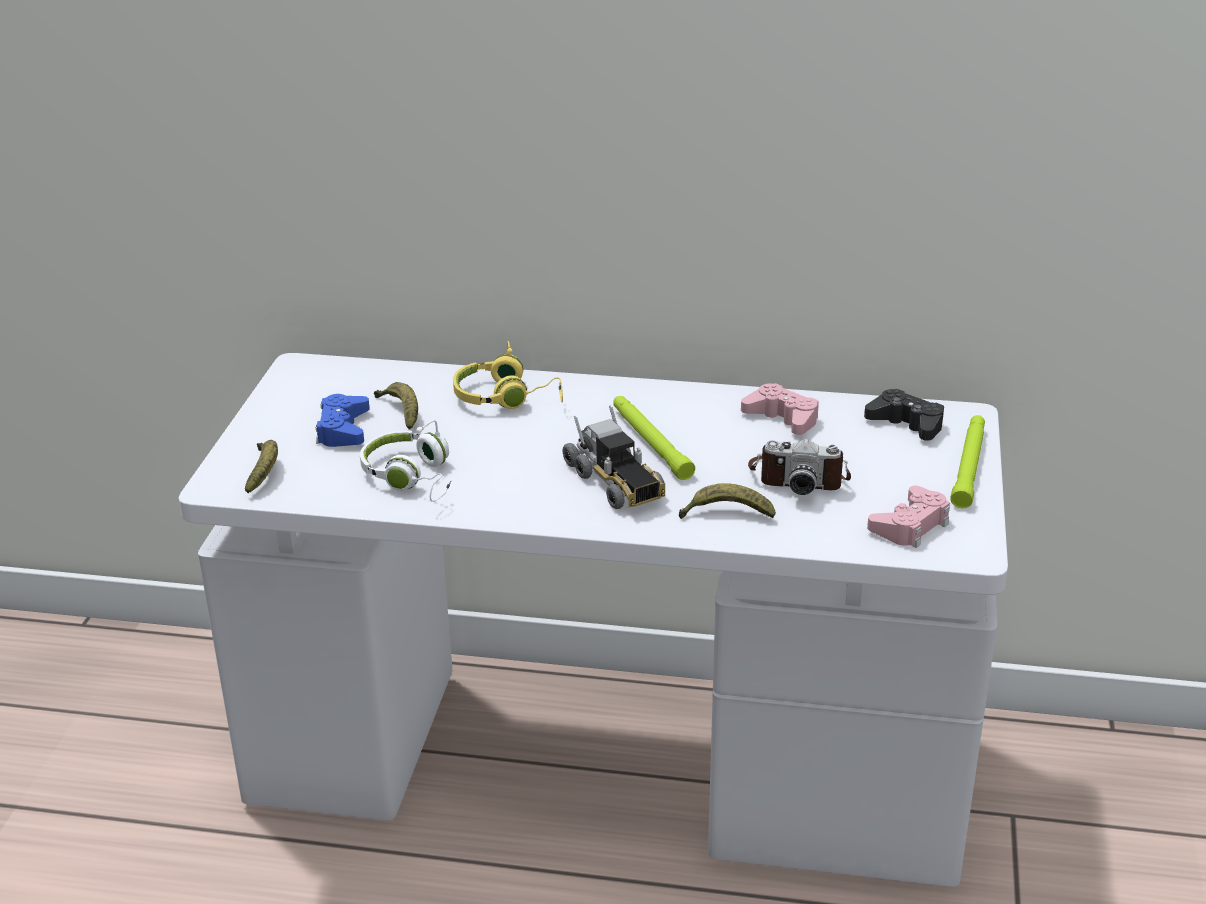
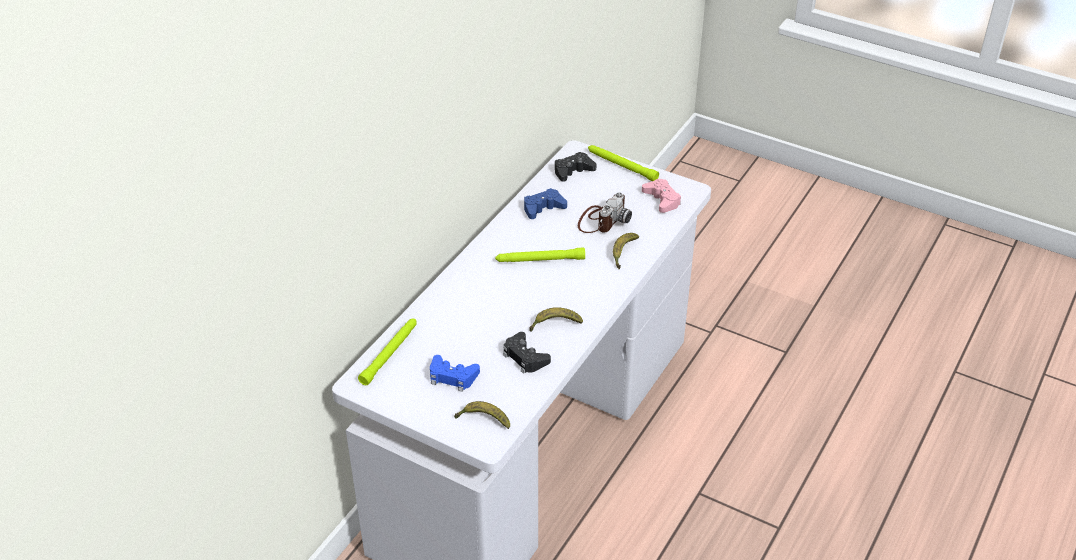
camera: 70 degrees left, 10 degrees up
(369, 374) = (390, 353): none -> green flashlight
(401, 412) = (447, 348): banana -> banana (554, 324)
(413, 477) = (525, 357): white headphones -> black game controller
(507, 397) = (457, 301): yellow headphones -> none
(616, 482) = (573, 282): toy truck -> none
(782, 418) = (543, 208): pink game controller -> blue game controller

